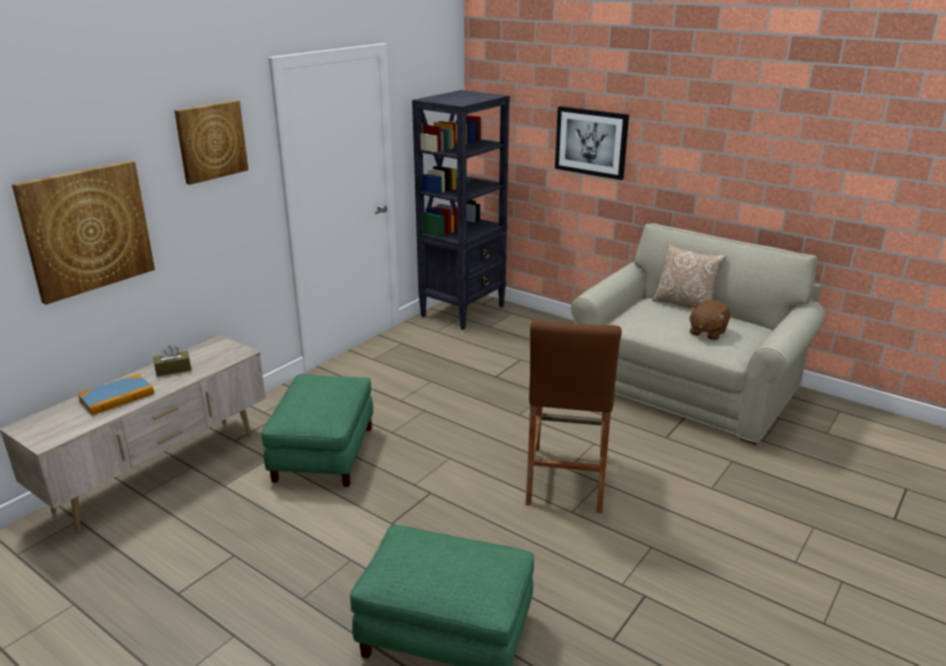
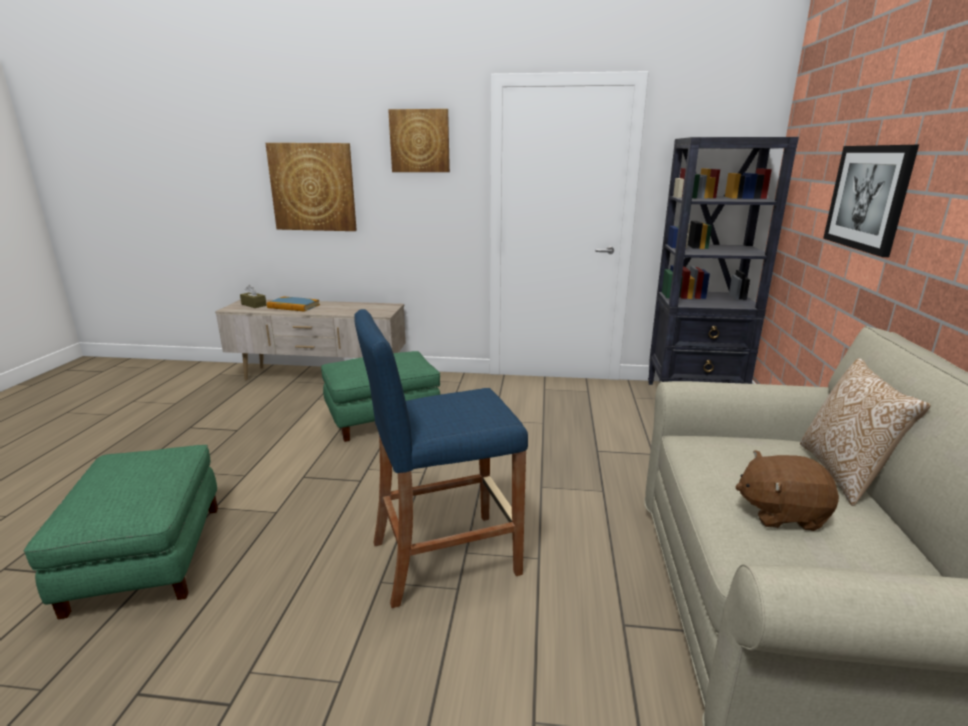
camera: 60 degrees right, 5 degrees down
(173, 369) = (341, 307): brown tissue box -> brown tissue box (254, 305)
(566, 478) = (445, 557): brown stool -> blue stool

